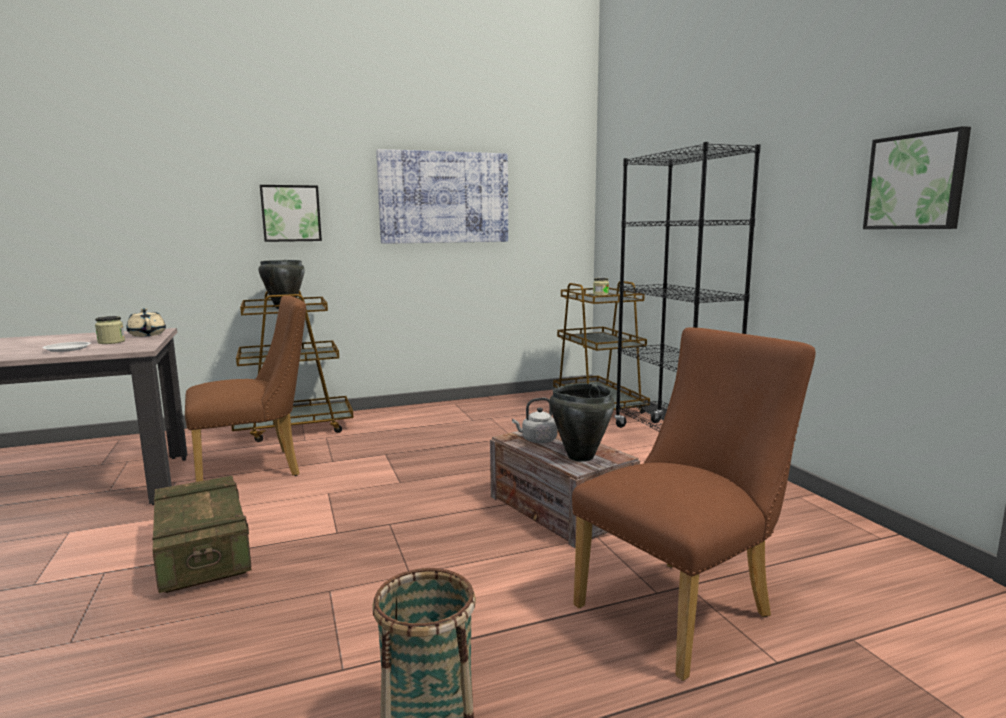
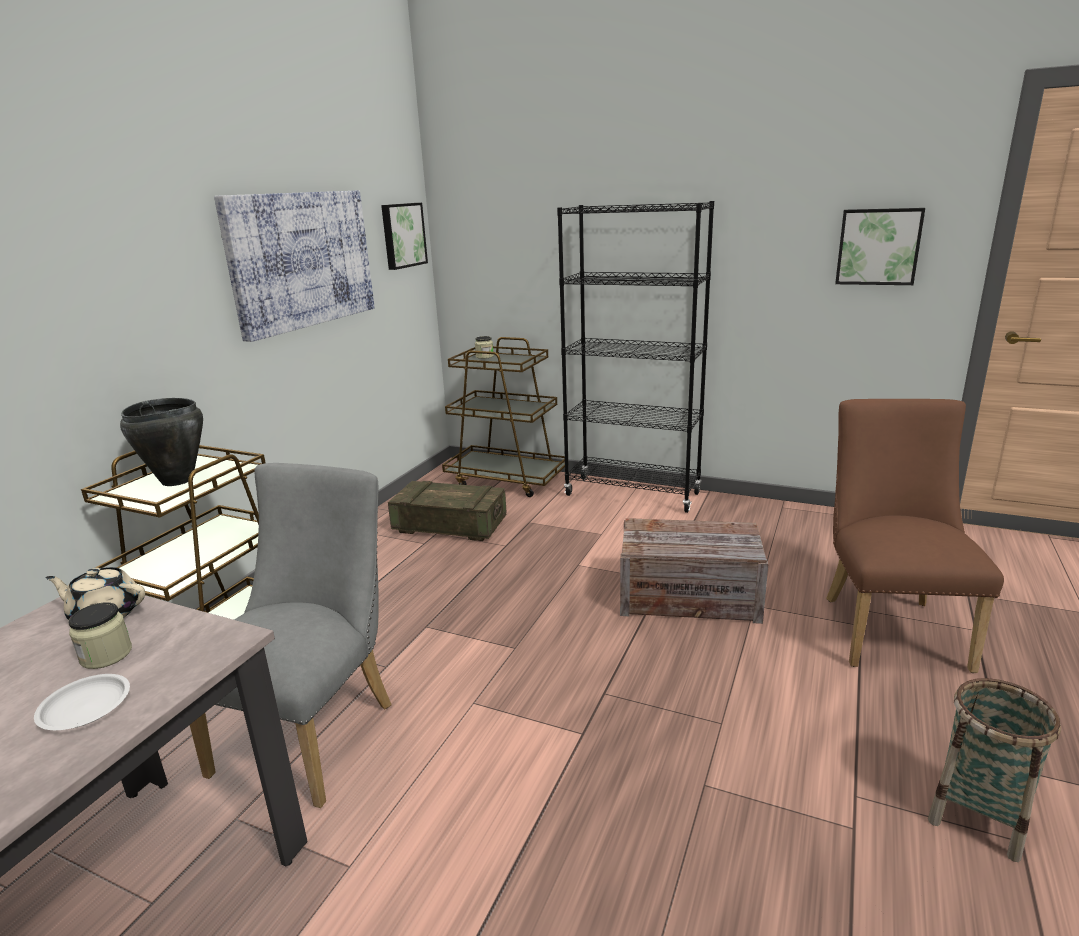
camera: 45 degrees left, 10 degrees up
(203, 552) = (511, 854): crate -> crate (450, 526)
(256, 469) = (314, 730): brown chair -> grey chair
(291, 213) = (114, 319): picture -> picture (402, 235)
(537, 440) = (662, 540): grey kettle -> none
(580, 457) = (725, 541): black cooking pot -> none

